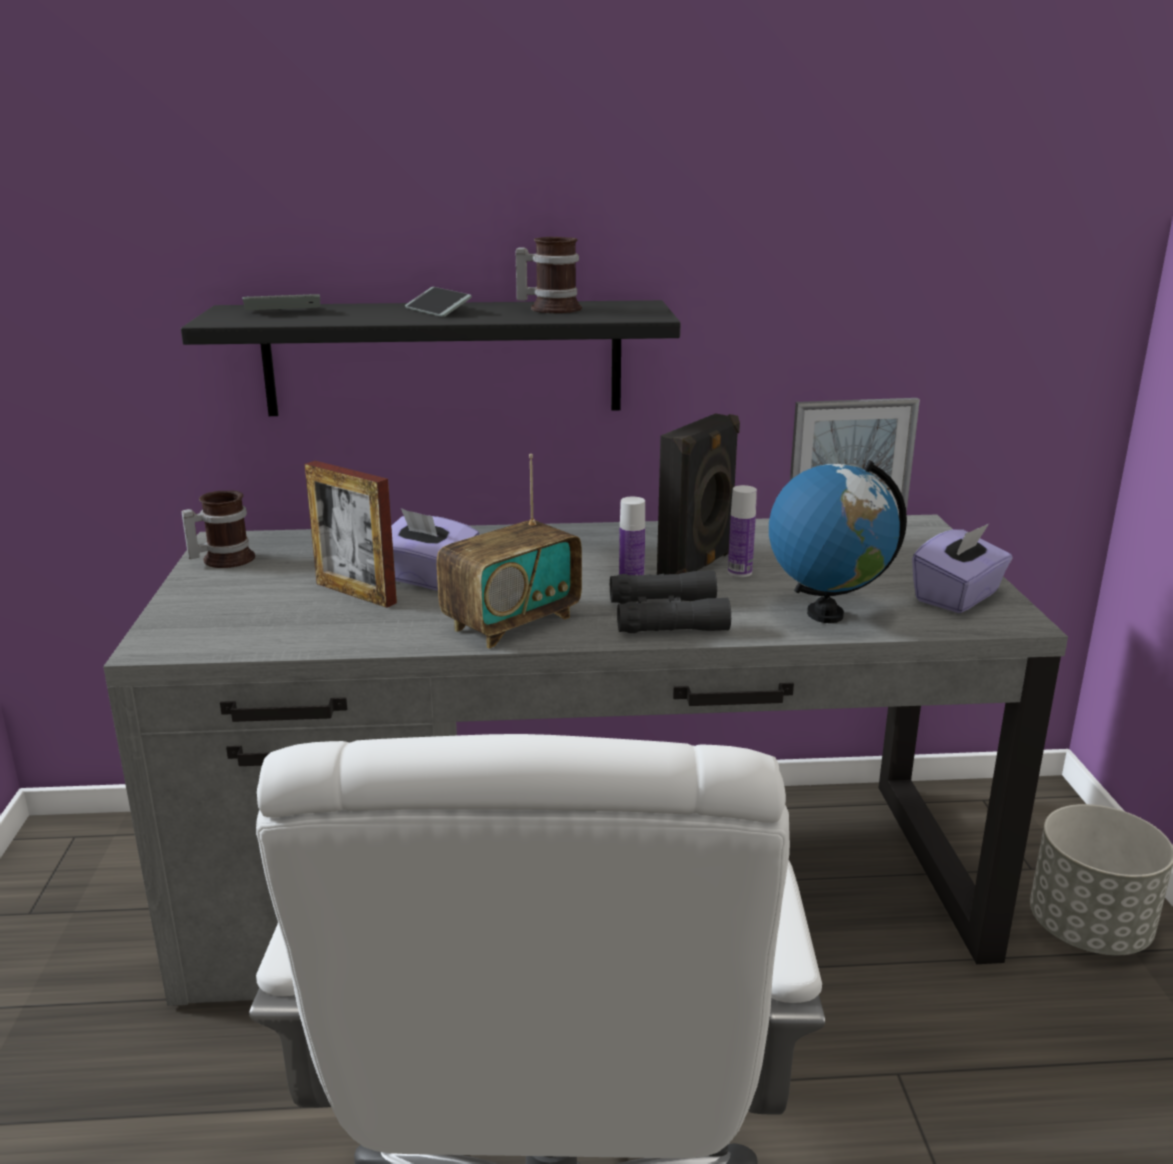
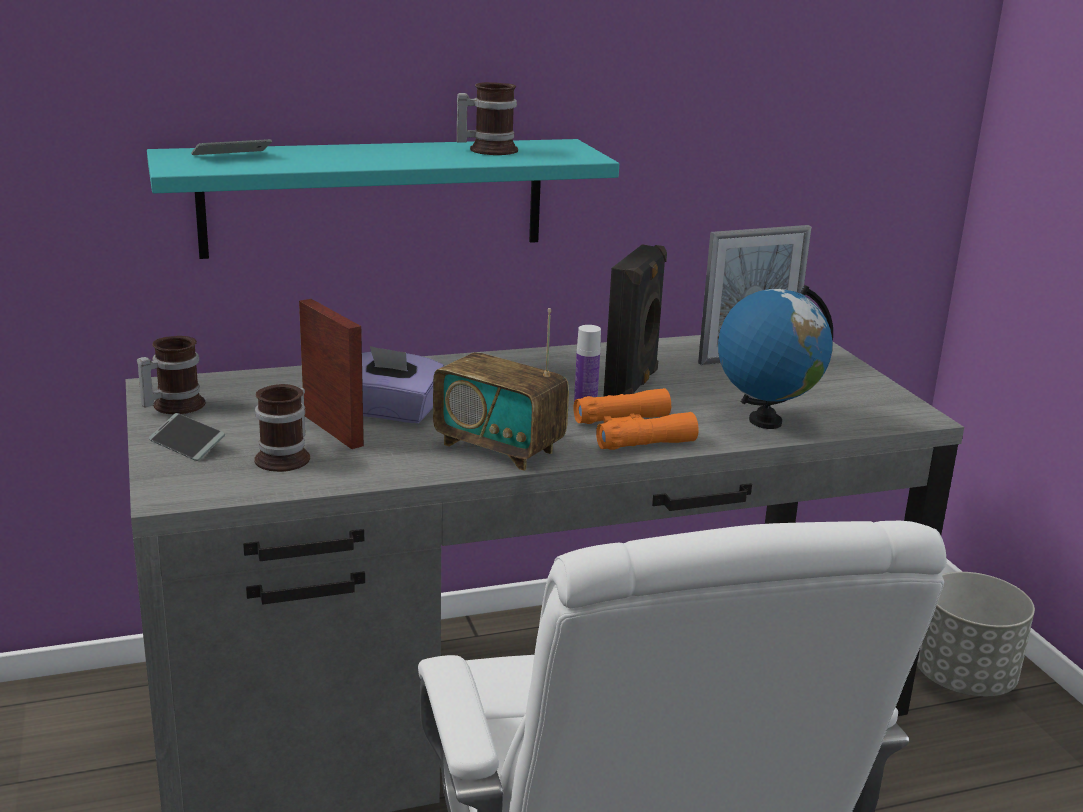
camera: 15 degrees left, 0 degrees up
(292, 617) = (287, 457): none -> mug
(356, 593) = (332, 430): picture frame -> picture frame turned 150 degrees counterclockwise
(438, 310) = (384, 153): phone -> phone (187, 445)
(443, 358) = (374, 197): black shelf -> turquoise shelf
(511, 623) = (499, 448): radio -> radio turned 90 degrees clockwise
(667, 616) = (633, 432): black binoculars -> orange binoculars
(739, 572) = (672, 389): bottle -> none
(958, 597) = (864, 399): purple tissue box -> none

